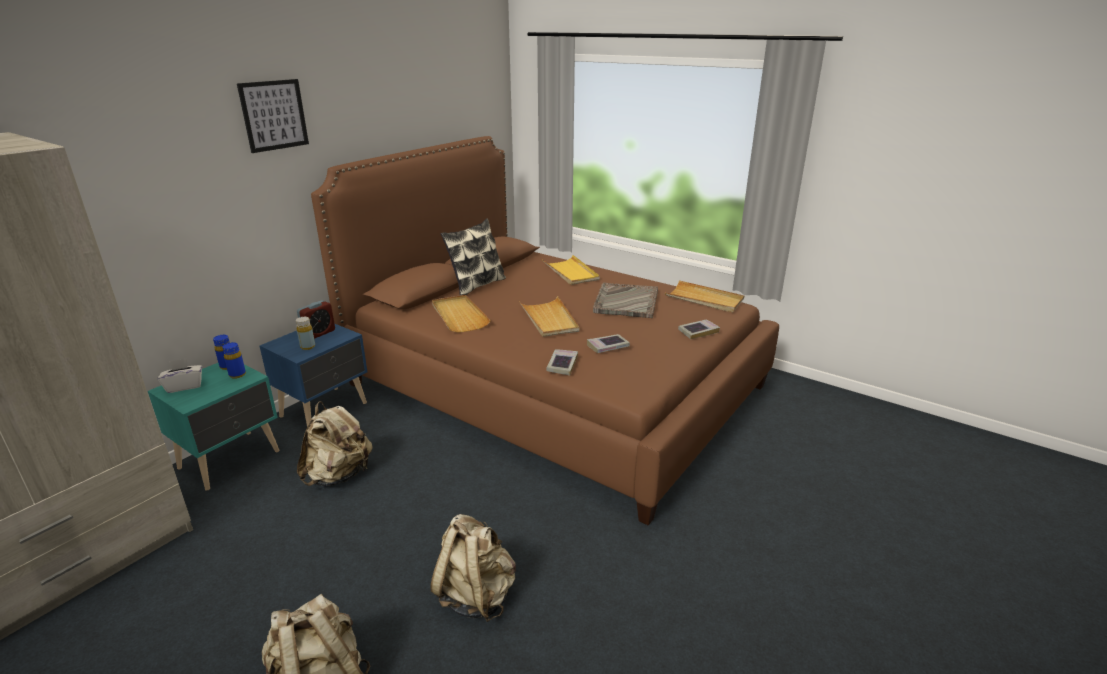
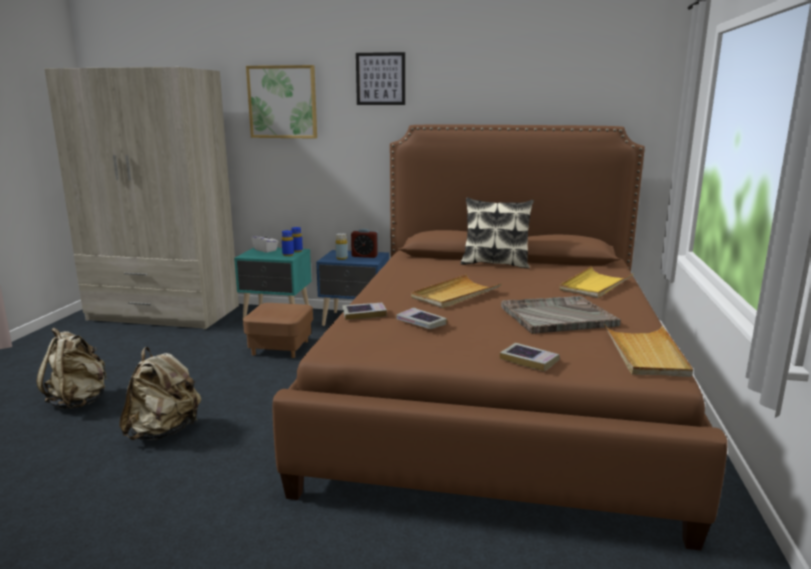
camera: 65 degrees right, 10 degrees down
(139, 167) = (282, 102): none -> picture
(339, 475) = (280, 348): beige backpack -> brown ottoman
(459, 316) = (421, 270): beige tray -> none

